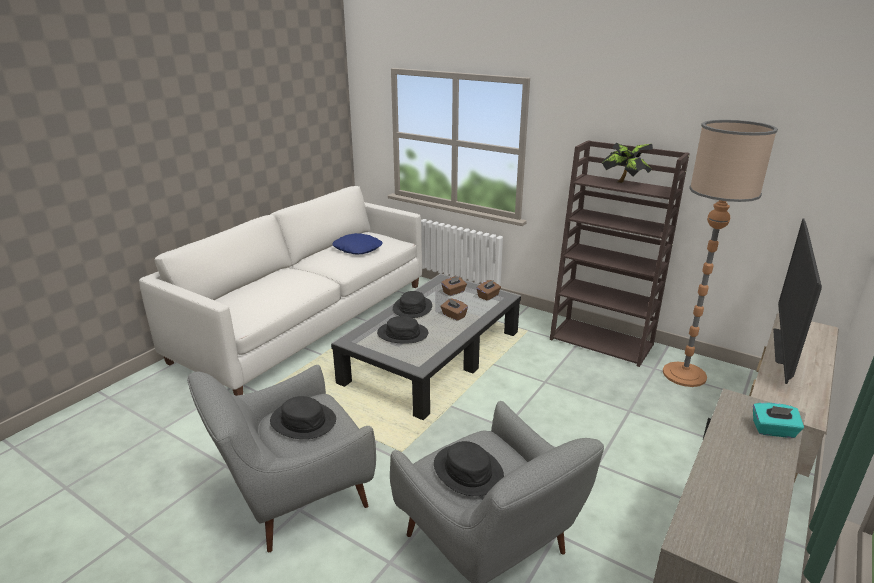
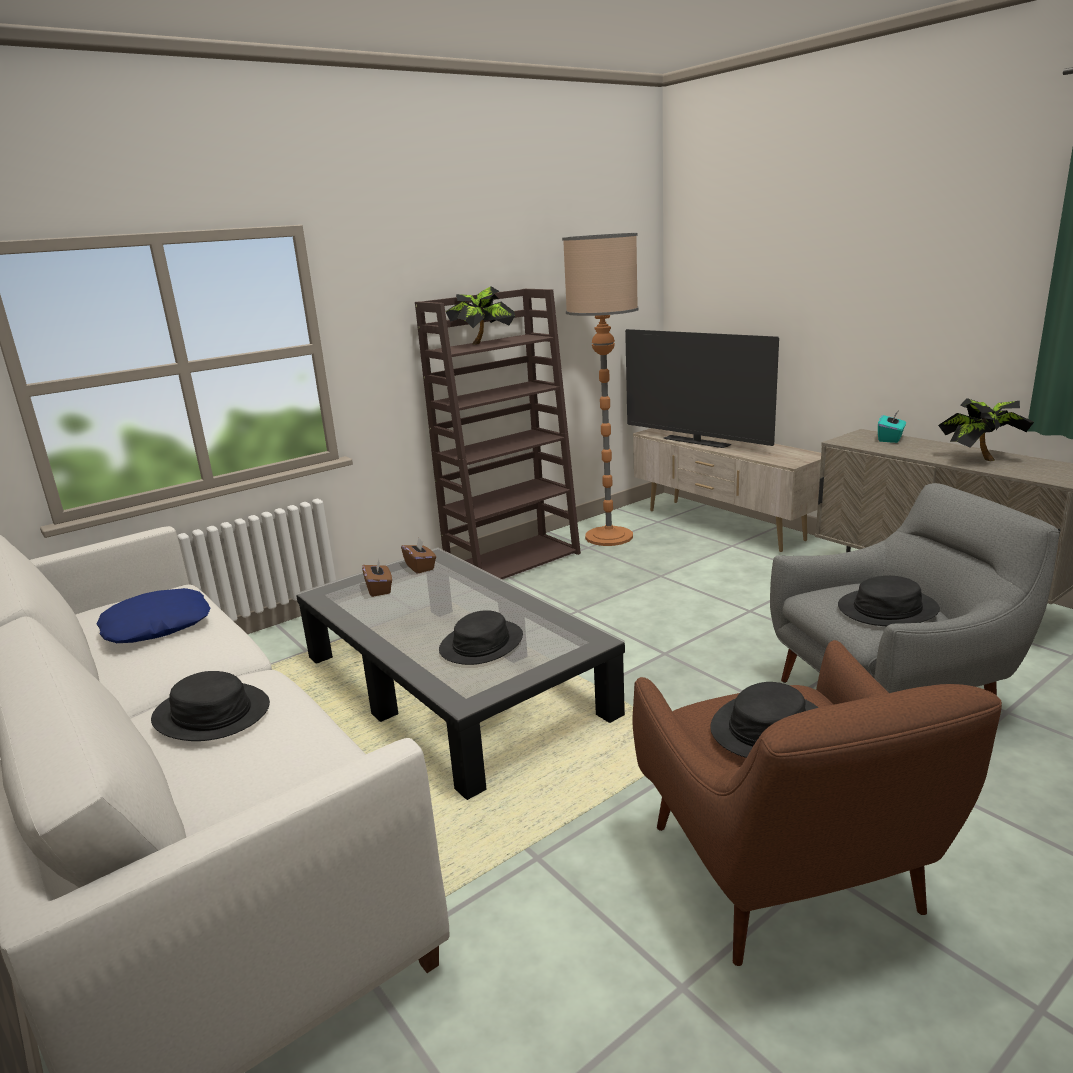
camera: 70 degrees left, 5 degrees down
(292, 497) = (788, 878): grey armchair -> brown armchair
(412, 308) = (399, 628): black hat -> black hat (211, 714)
(453, 316) = (457, 598): brown tissue box -> none
(732, 488) = (978, 459): none -> potted plant

